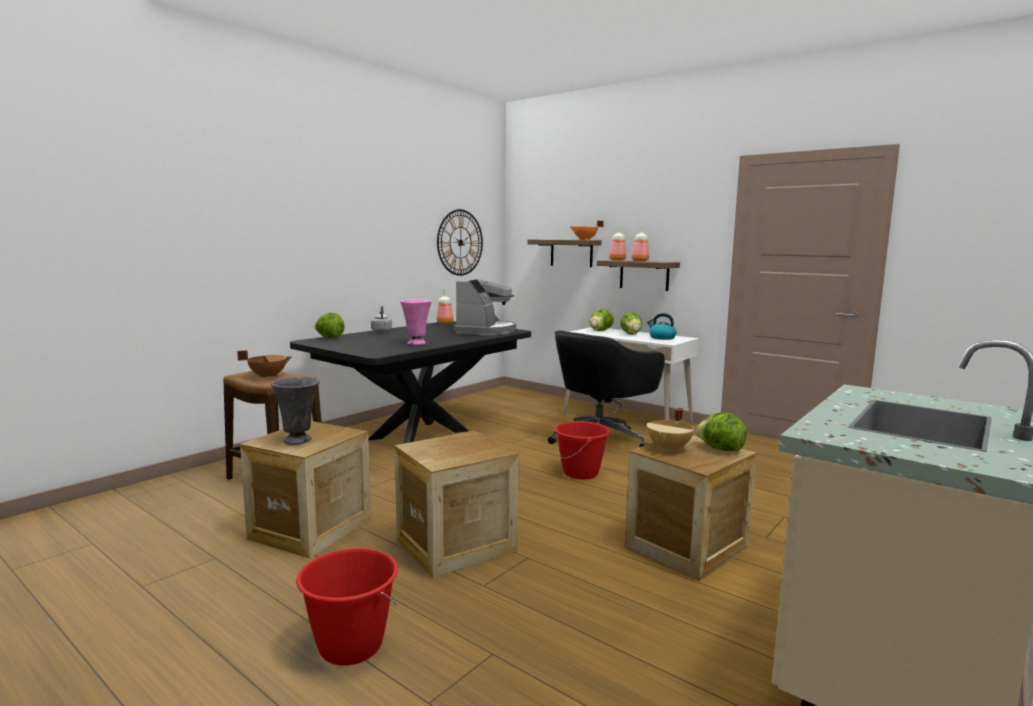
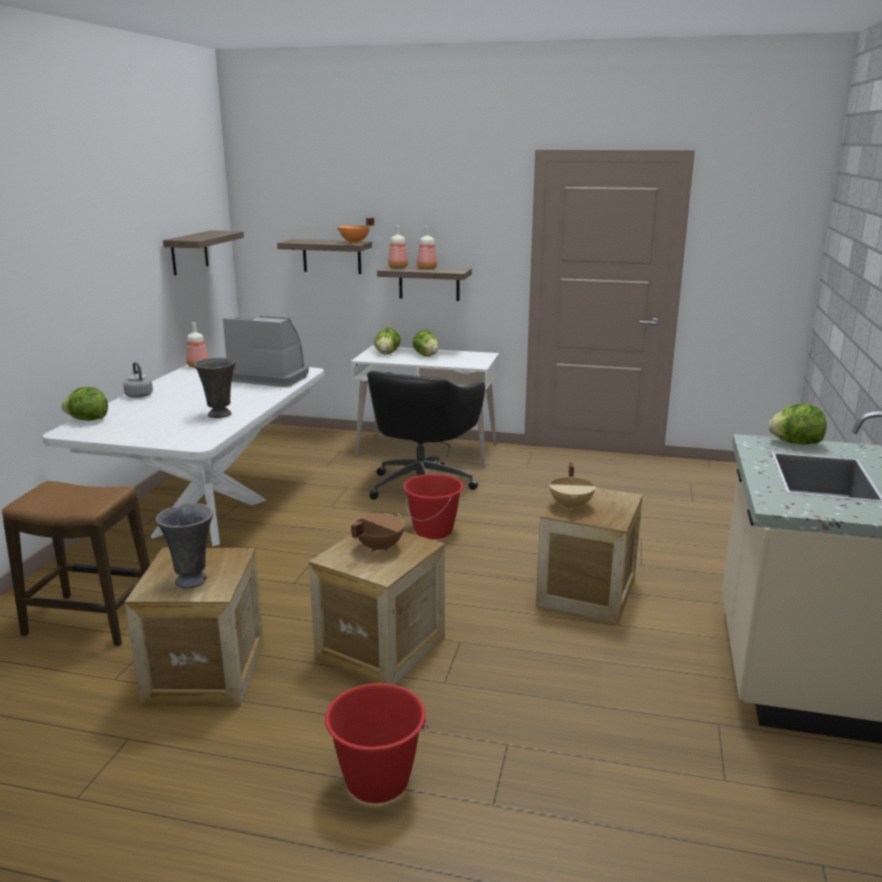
camera: 25 degrees left, 10 degrees up
(267, 376) = (66, 497): brown cooking pot -> brown cooking pot (378, 547)
(416, 344) = (220, 415): pink vase -> grey vase
(420, 435) = (212, 517): black dining table -> white dining table
(460, 242) = (189, 252): wall clock -> shelf
(485, 331) = (271, 376): coffee machine -> coffee machine turned 60 degrees counterclockwise
(661, 338) = (463, 358): kettle -> none
(720, 449) = (612, 497): lettuce -> lettuce (795, 443)

